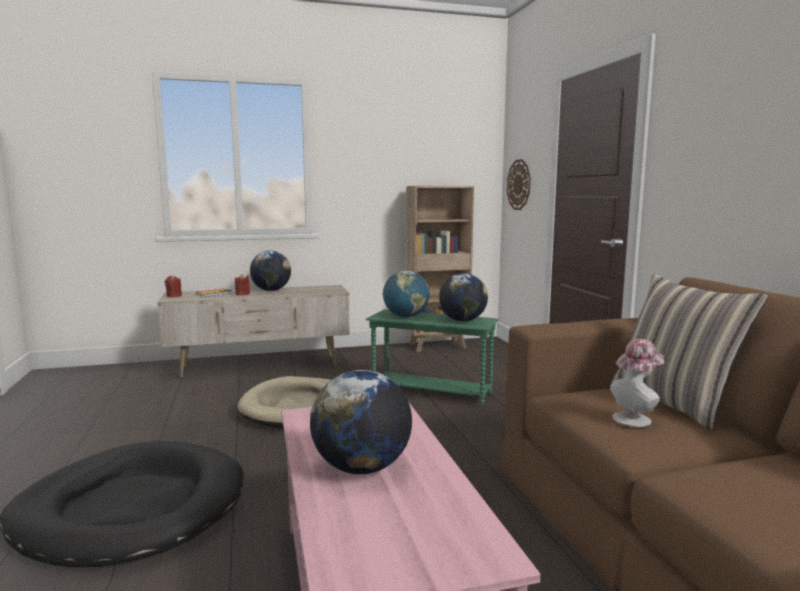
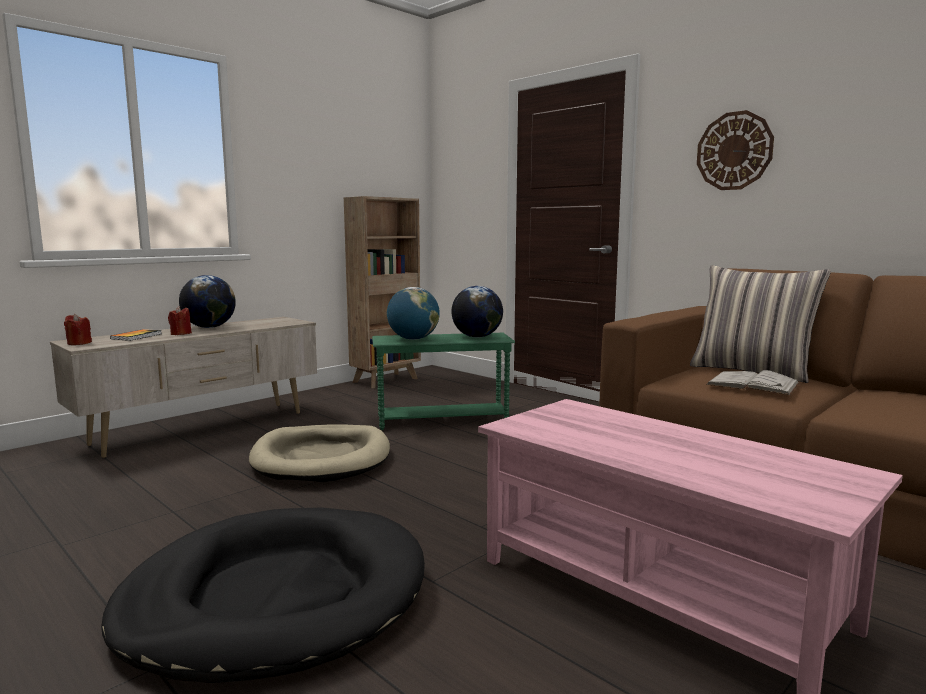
camera: 30 degrees left, 0 degrees up
(362, 468) = (656, 449): globe -> none
(519, 184) = (459, 198): wall clock -> wall clock (734, 151)
(635, 418) = (753, 384): hat -> white book

